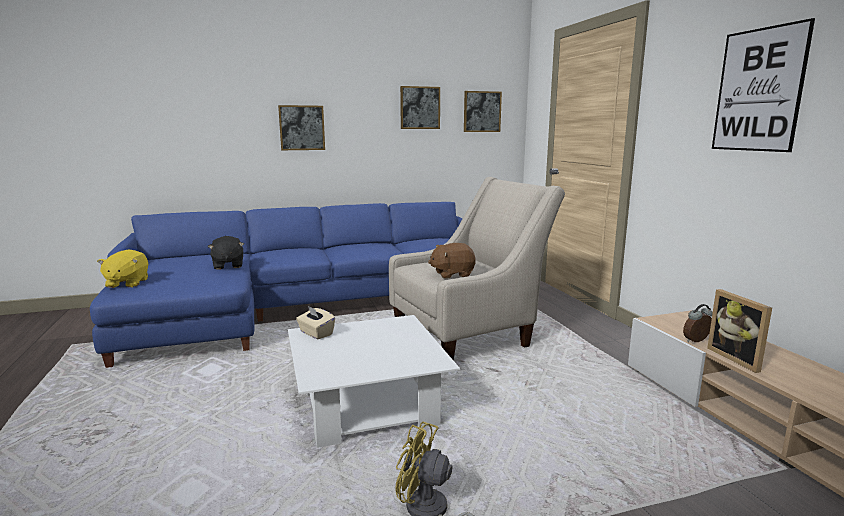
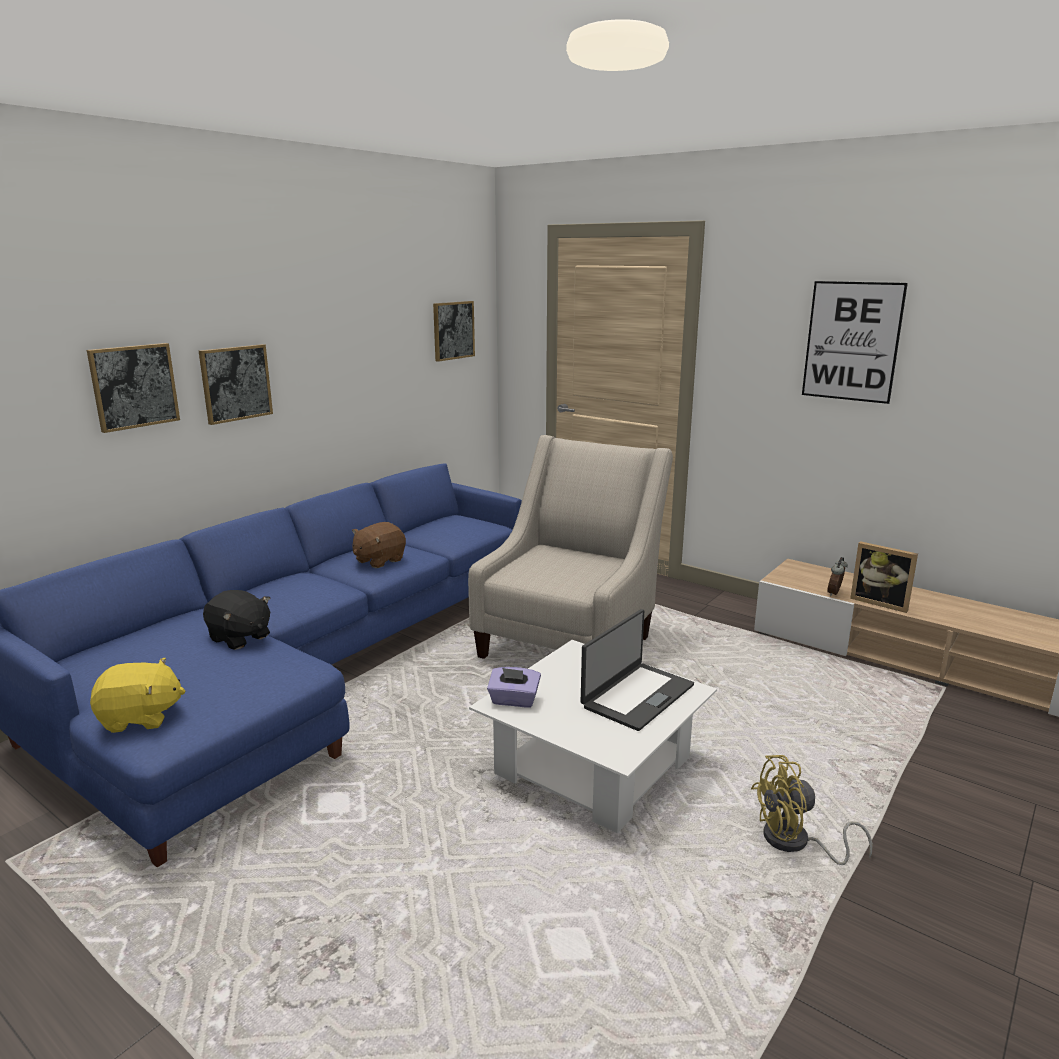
camera: 35 degrees left, 5 degrees up
(127, 283) = (140, 718): yellow plush toy -> yellow plush toy turned 60 degrees counterclockwise
(316, 333) = (514, 700): beige tissue box -> purple tissue box
(393, 354) = (636, 695): none -> laptop
(420, 107) = (385, 333): picture -> picture (134, 386)
(452, 274) = (573, 575): brown plush toy -> brown plush toy (379, 560)

